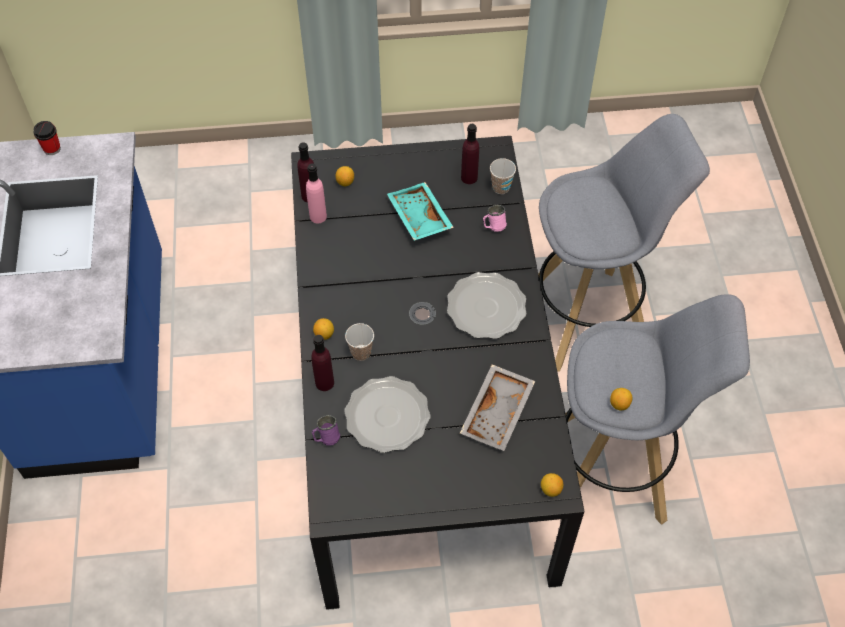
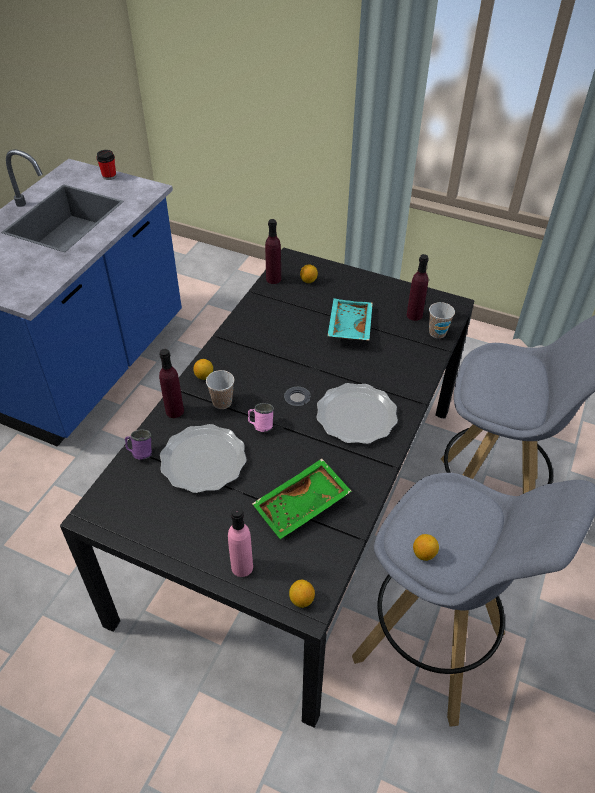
camera: 30 degrees right, 10 degrees down
(318, 216) = (268, 295): pink bottle -> pink bottle (242, 567)
(493, 226) = (409, 358): pink mug -> pink mug (261, 426)
(498, 413) = (302, 506): grey tray -> green tray

